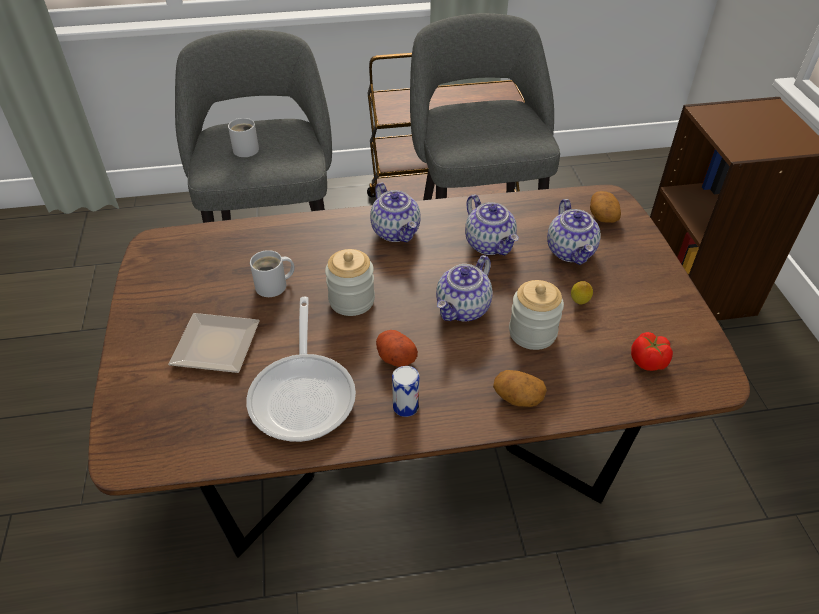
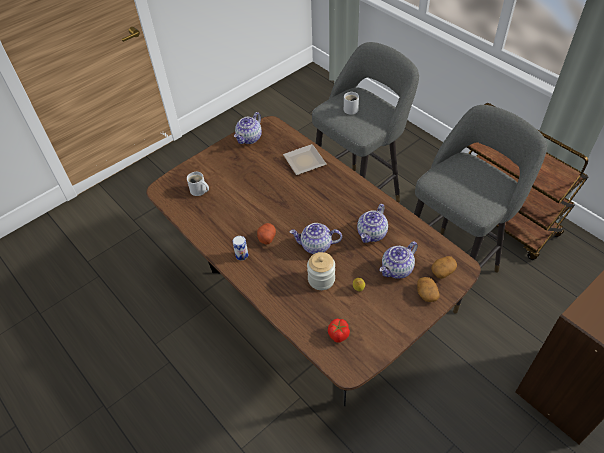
camera: 60 degrees right, 5 degrees up
(219, 344) = (230, 179): plate -> plate (306, 161)
(274, 286) = (276, 175): white mug -> white mug (199, 191)
(304, 394) = (225, 219): frying pan -> none
(351, 300) = (288, 204): jar -> none
(396, 232) = (348, 194): teapot -> teapot (249, 138)
(517, 397) = (275, 291): potato -> potato (426, 293)

